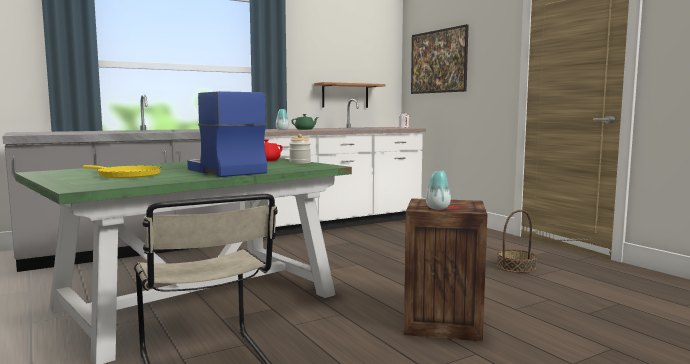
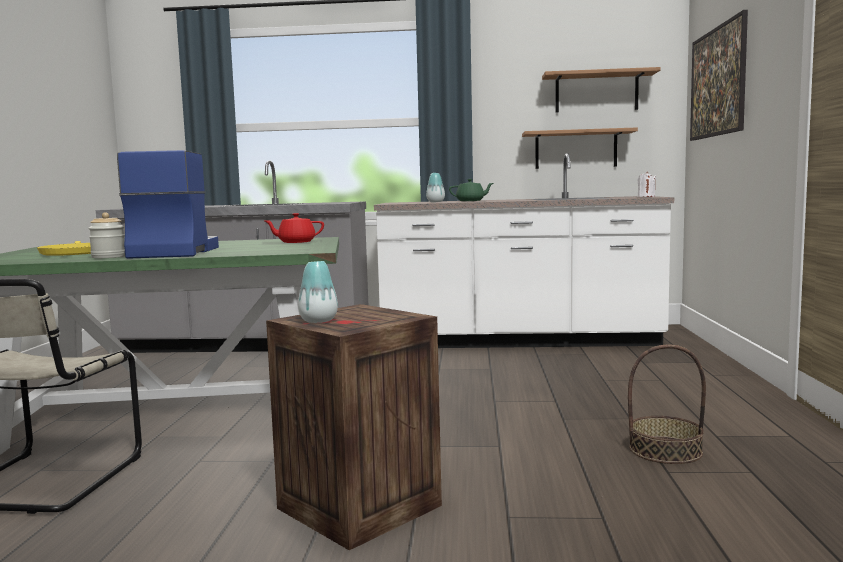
camera: 35 degrees right, 0 degrees up
(300, 162) = (313, 245): jar -> jar (109, 257)
(356, 59) = (596, 92): none -> shelf

